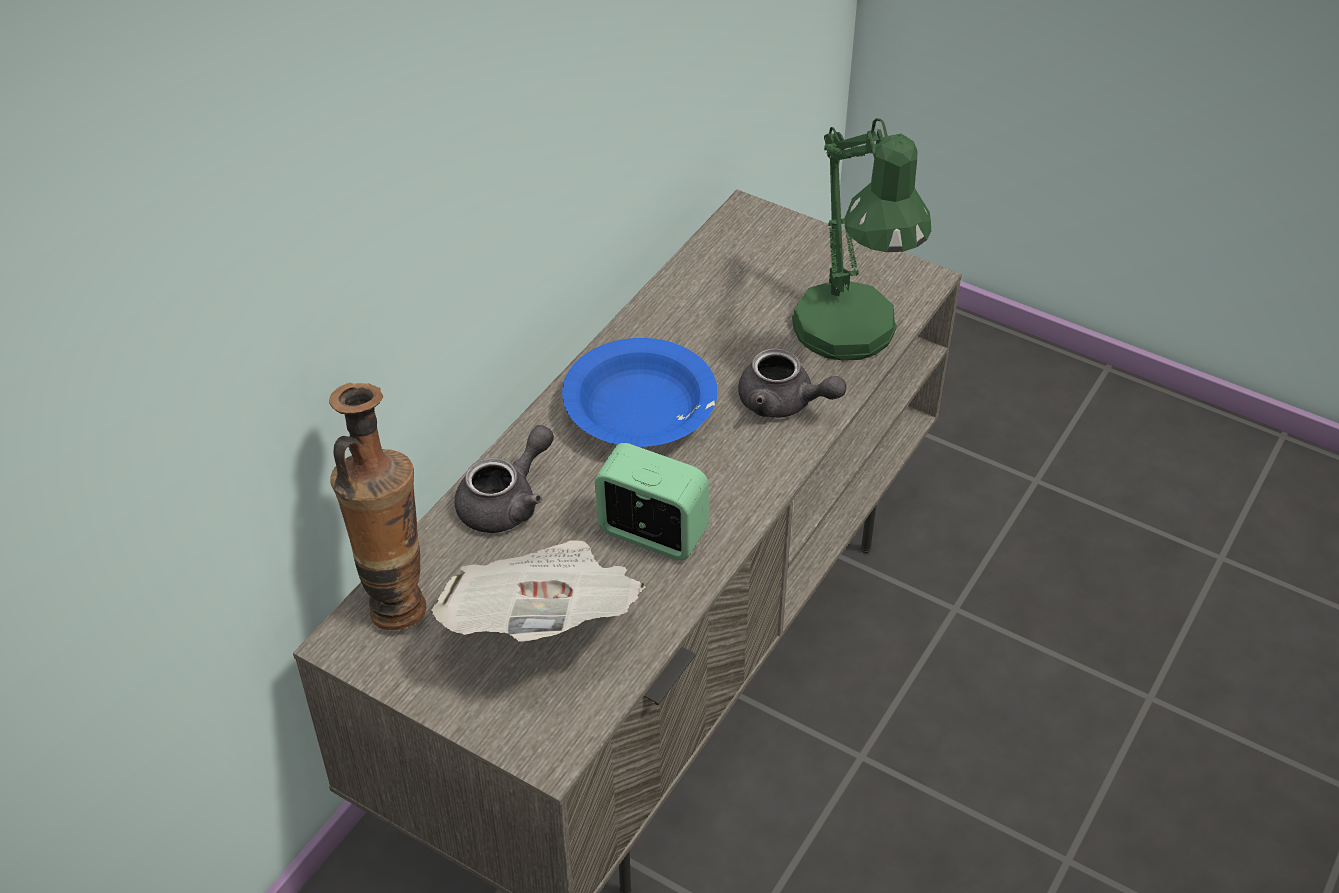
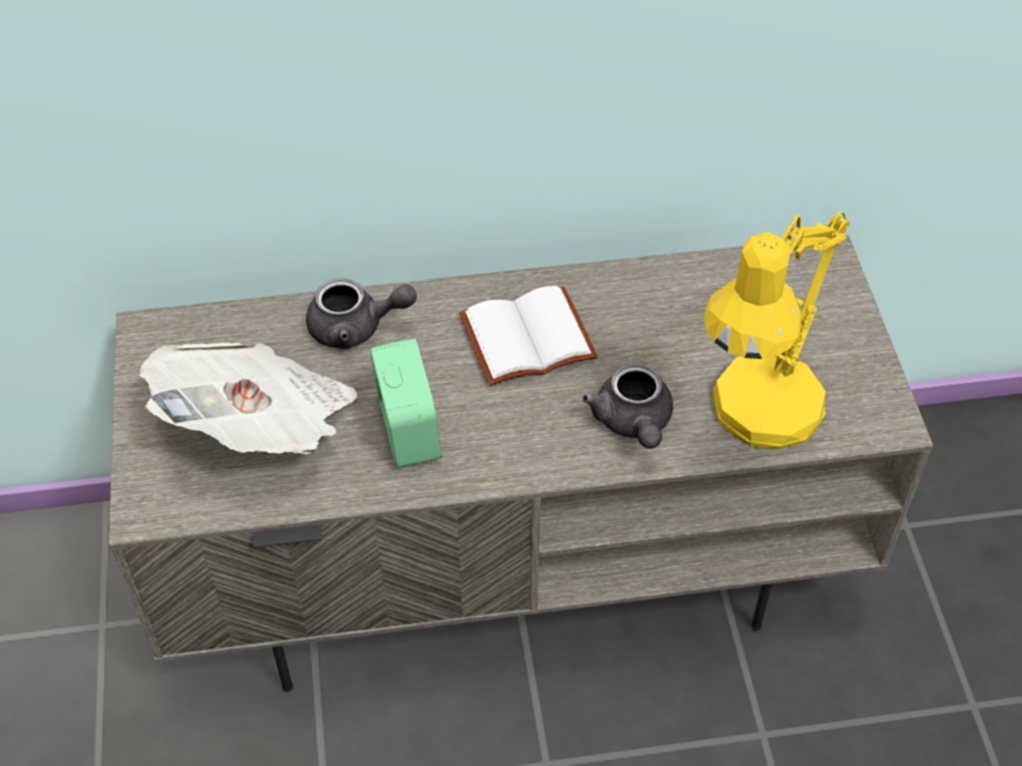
camera: 50 degrees right, 5 degrees up
(395, 598) = (209, 330): vase -> none
(640, 412) = (526, 341): blue bowl -> white book
(851, 341) = (755, 421): green table lamp -> yellow table lamp

